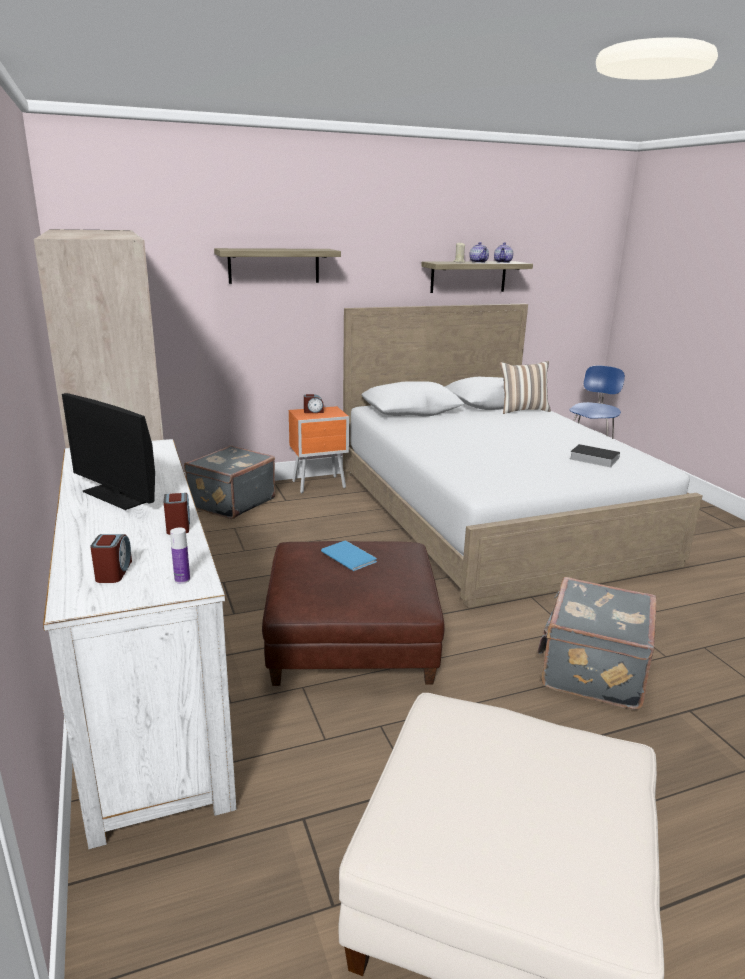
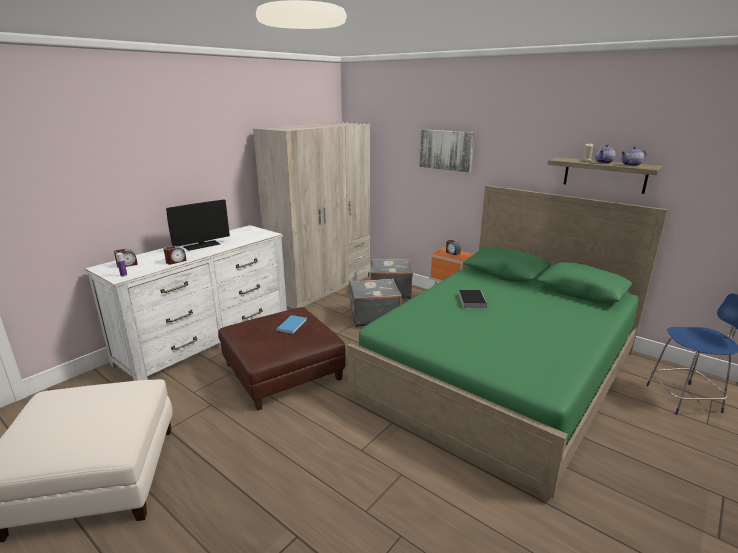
camera: 60 degrees right, 0 degrees up
(117, 495) = (202, 245): monitor -> monitor turned 135 degrees counterclockwise
(274, 266) = (446, 150): shelf -> picture
(492, 514) = (502, 374): white bed -> green bed
(522, 410) = (591, 305): pillow -> none
(591, 670) = (316, 472): grey suitcase -> grey suitcase (373, 316)
(592, 458) = (515, 354): book -> book (471, 301)

